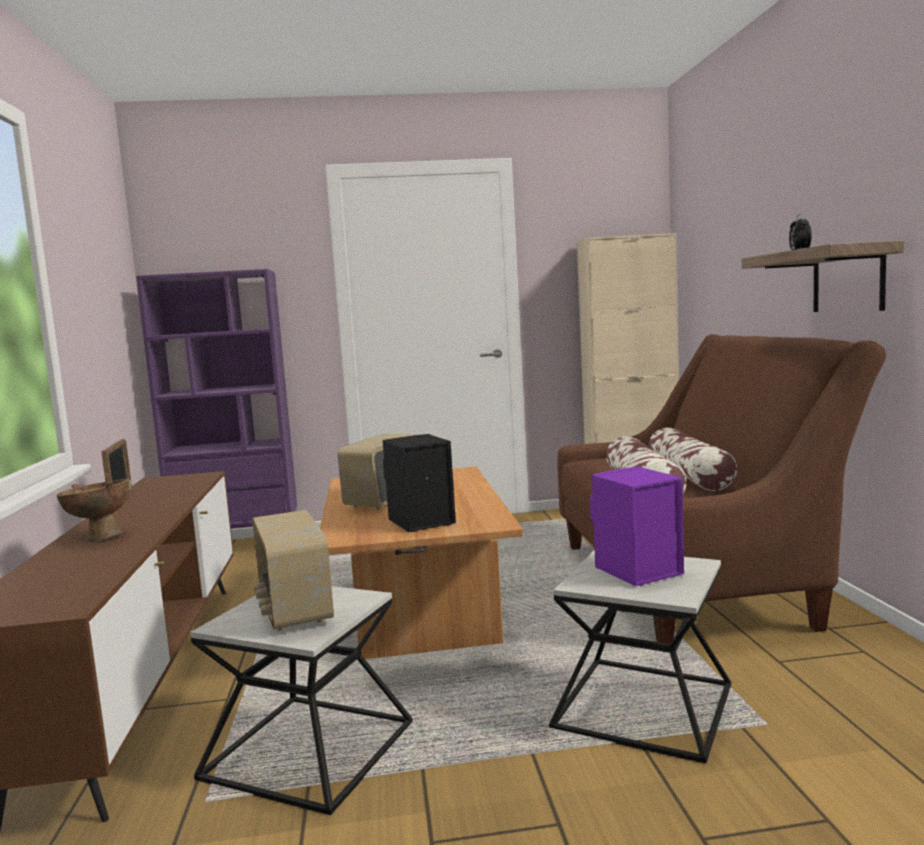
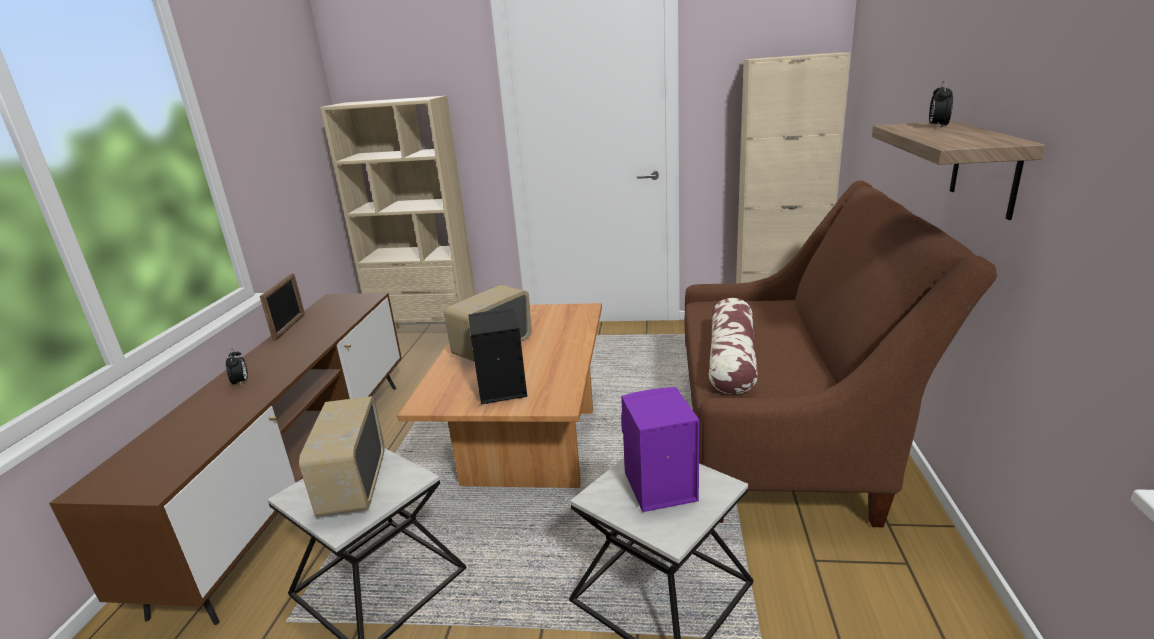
camera: 15 degrees right, 15 degrees up
(99, 536) = (241, 382): brown bowl -> alarm clock
(239, 546) = (428, 334): purple bookcase -> beige bookcase
(689, 475) = (789, 345): pillow -> none

